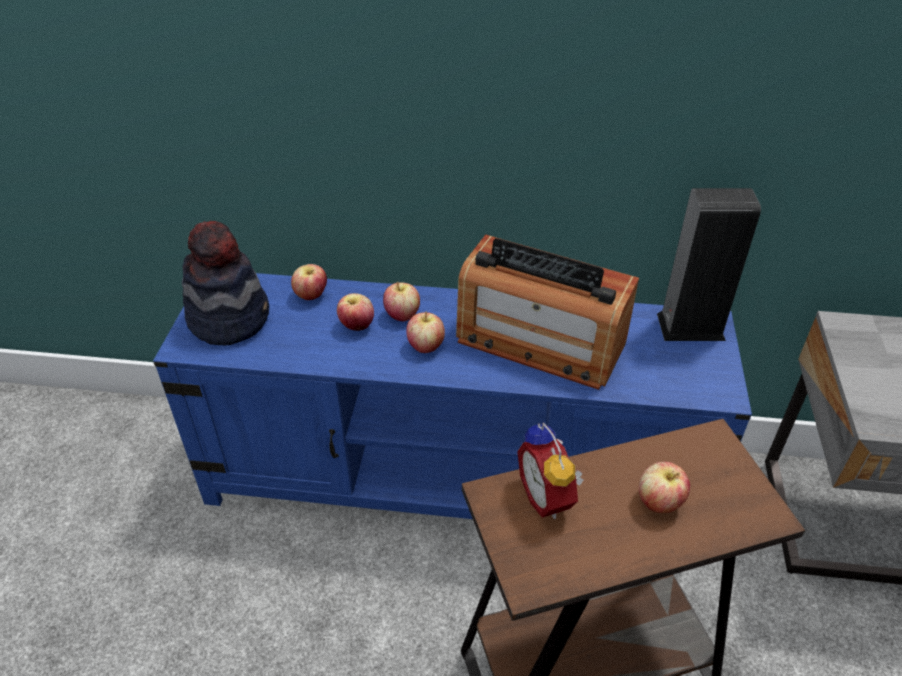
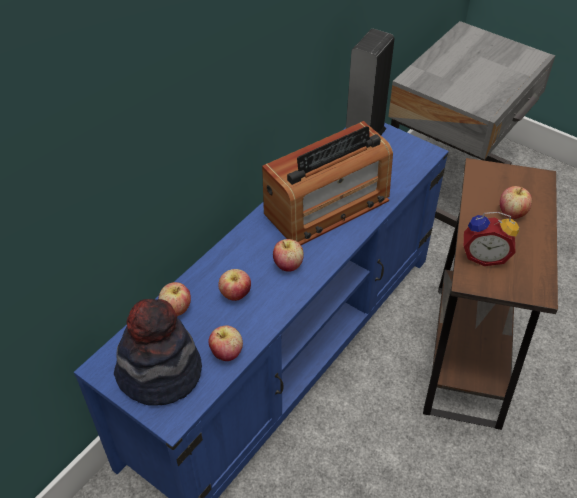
camera: 60 degrees left, 5 degrees up
(402, 315) = (244, 264): apple -> apple (226, 353)

